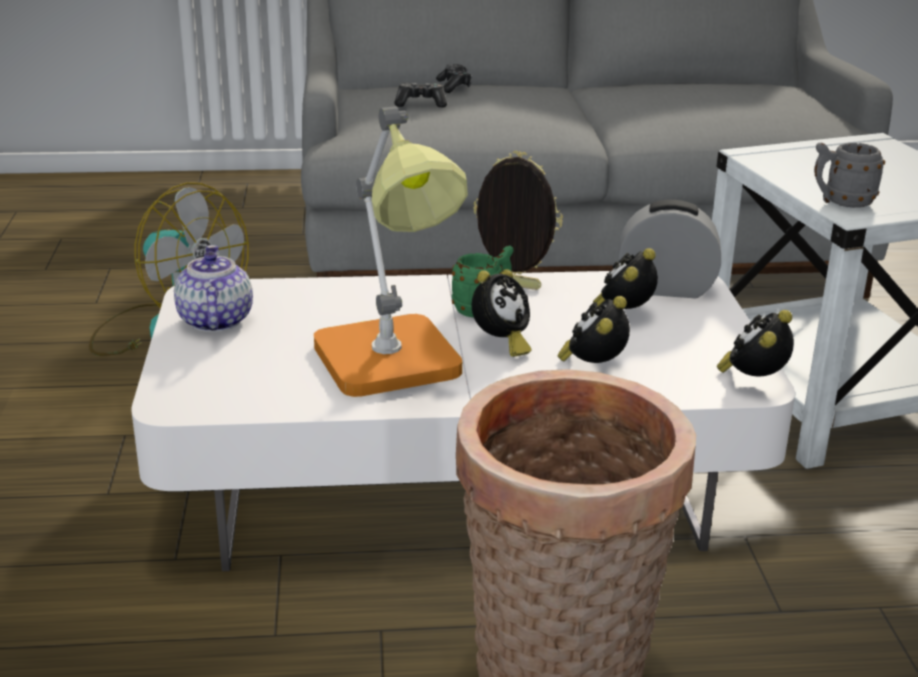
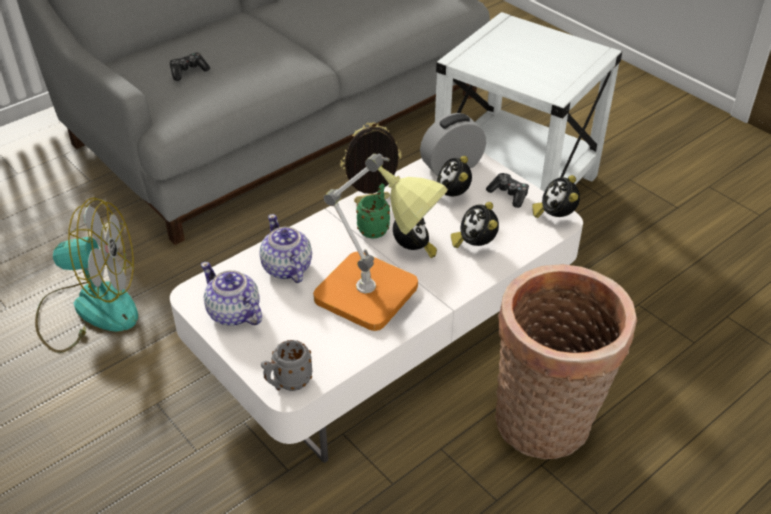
camera: 35 degrees left, 15 degrees up
(327, 306) = (286, 268): none -> teapot
(454, 86) = (189, 44): game controller -> game controller (508, 194)
(841, 202) = (540, 85): grey mug -> grey mug (287, 383)

